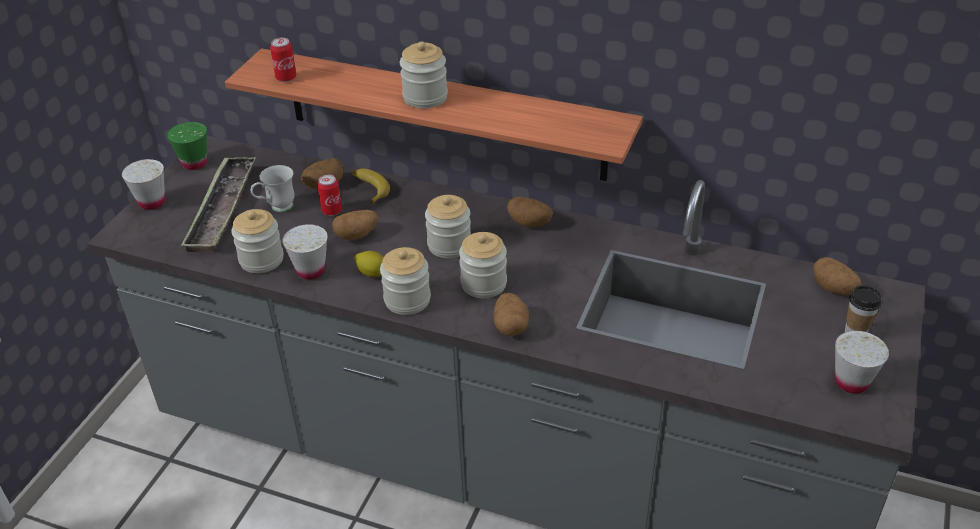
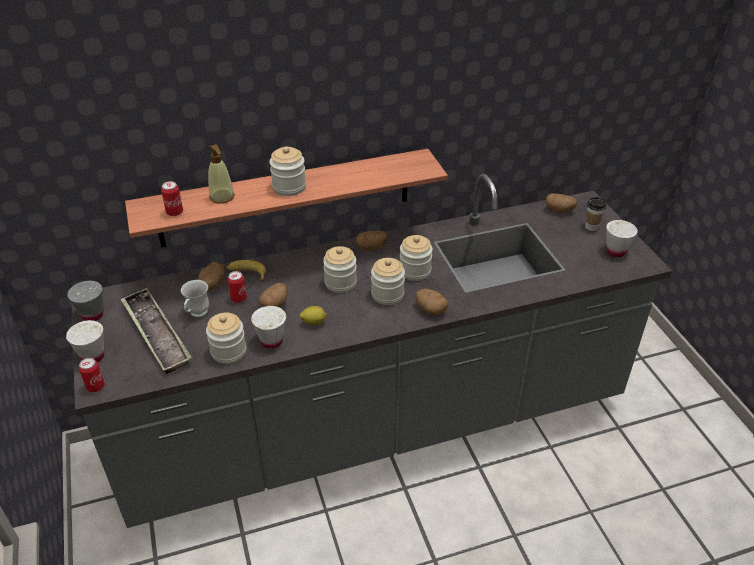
camera: 40 degrees left, 0 degrees up
(123, 232) = (95, 387): none -> can
(194, 163) = (92, 315): green cup -> grey cup
(347, 80) = (222, 197): none -> soap dispenser
(407, 300) = (354, 326): jar -> jar (415, 271)

